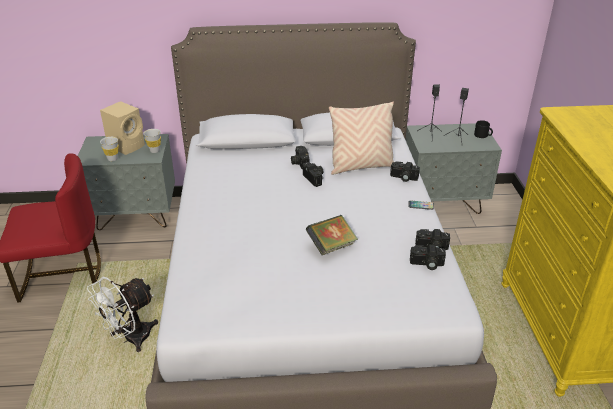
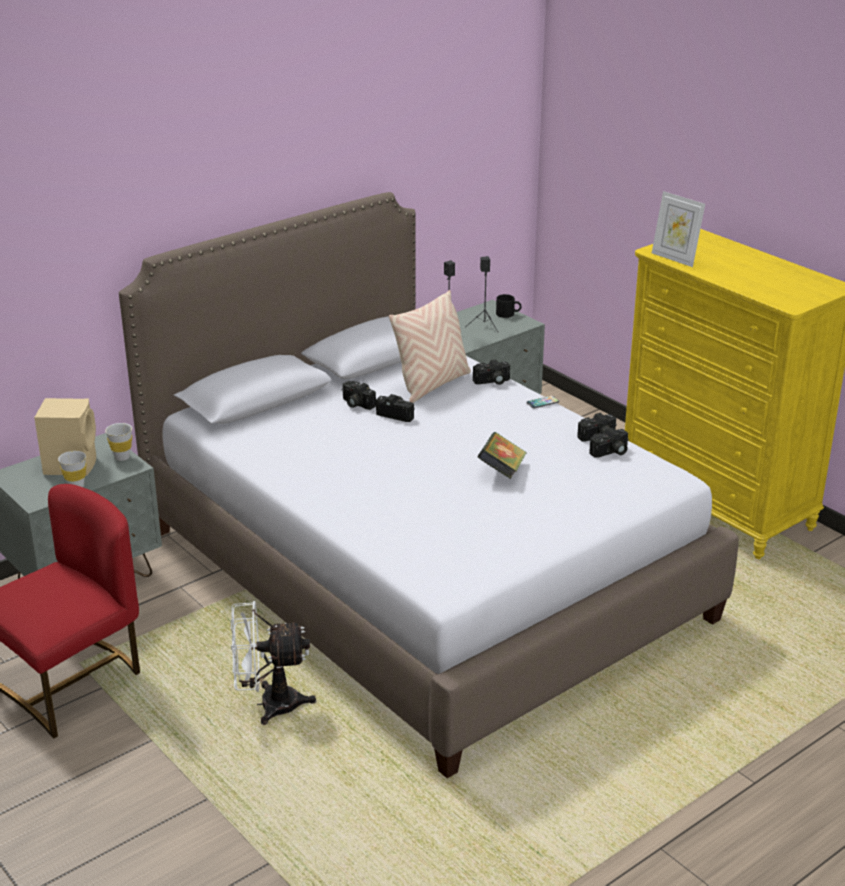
camera: 35 degrees left, 5 degrees down
(131, 339) = (269, 705): white fan -> white fan turned 75 degrees clockwise
(567, 123) = (675, 258): none -> picture frame

